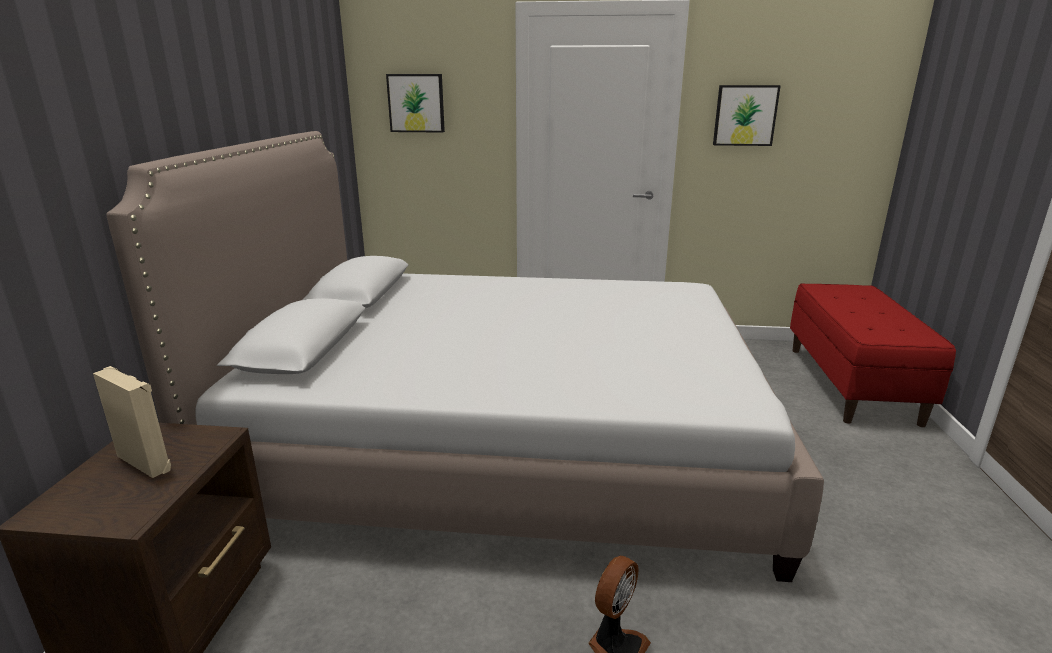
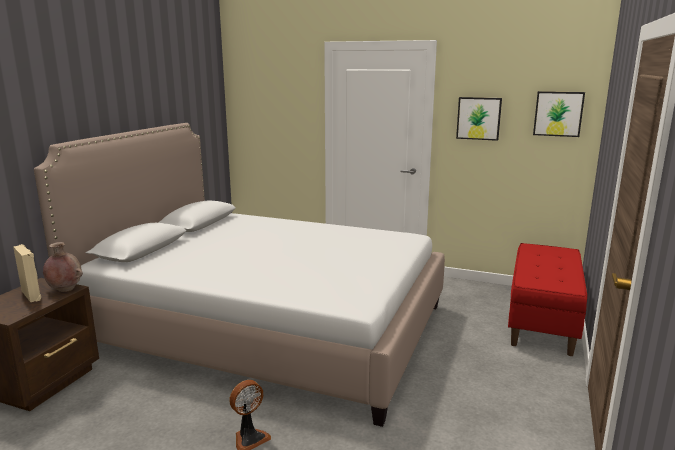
camera: 15 degrees right, 5 degrees down
(207, 440) = (65, 289): none -> brown vase
(416, 103) = (264, 104): picture -> picture (558, 113)

